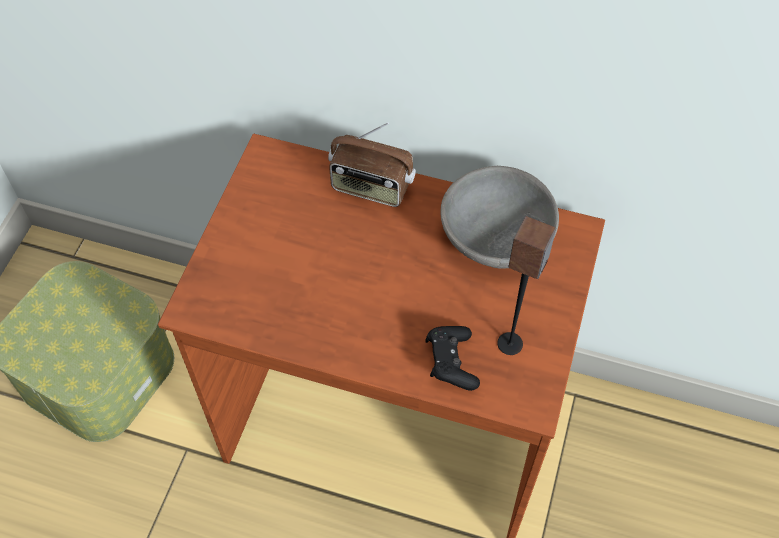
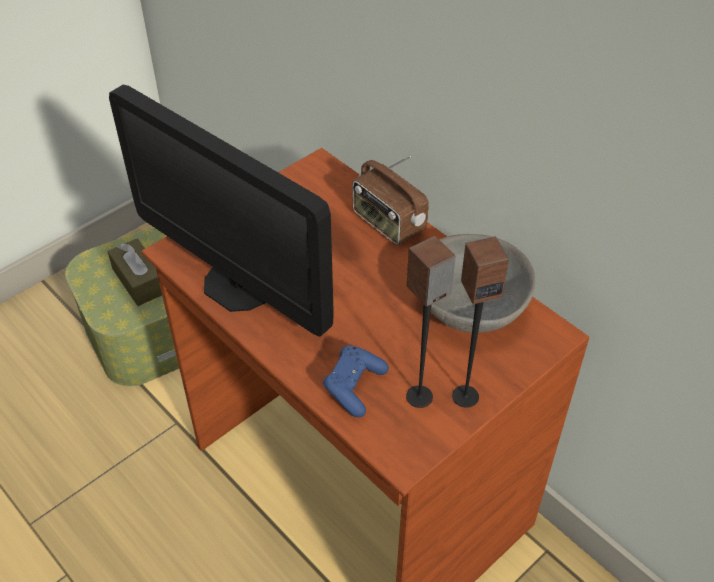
camera: 30 degrees right, 10 degrees down
(79, 332) = (139, 281): none -> brown tissue box
(280, 315) = (238, 285): none -> monitor
(451, 363) = (354, 387): black game controller -> blue game controller
(545, 324) = (465, 396): none -> speaker

